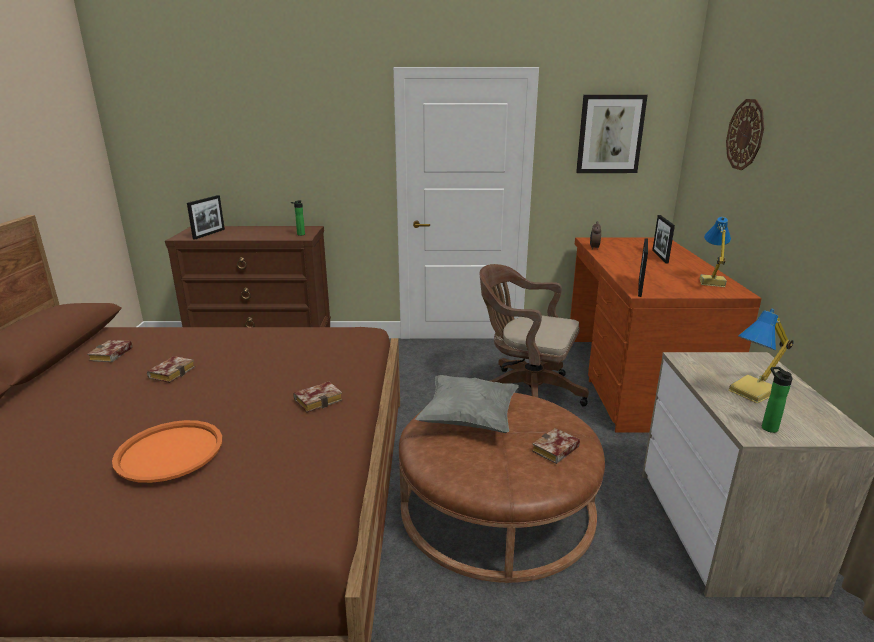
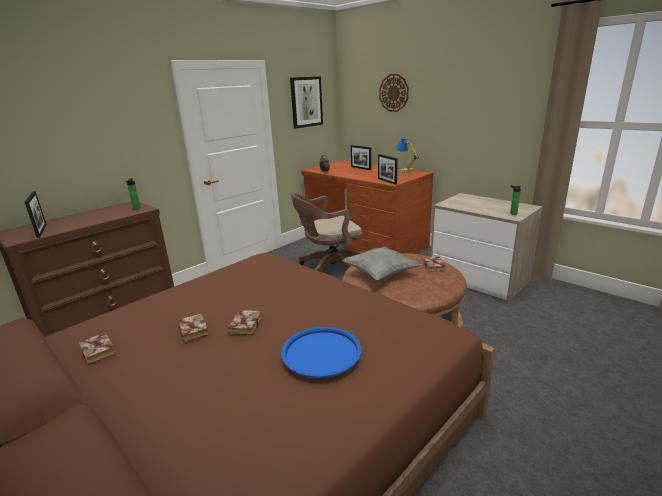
camera: 45 degrees left, 0 degrees up
(170, 451) = (321, 352): orange tray -> blue tray
(319, 399) = (328, 291): book -> book (245, 325)
(753, 393) = (486, 206): table lamp -> none

